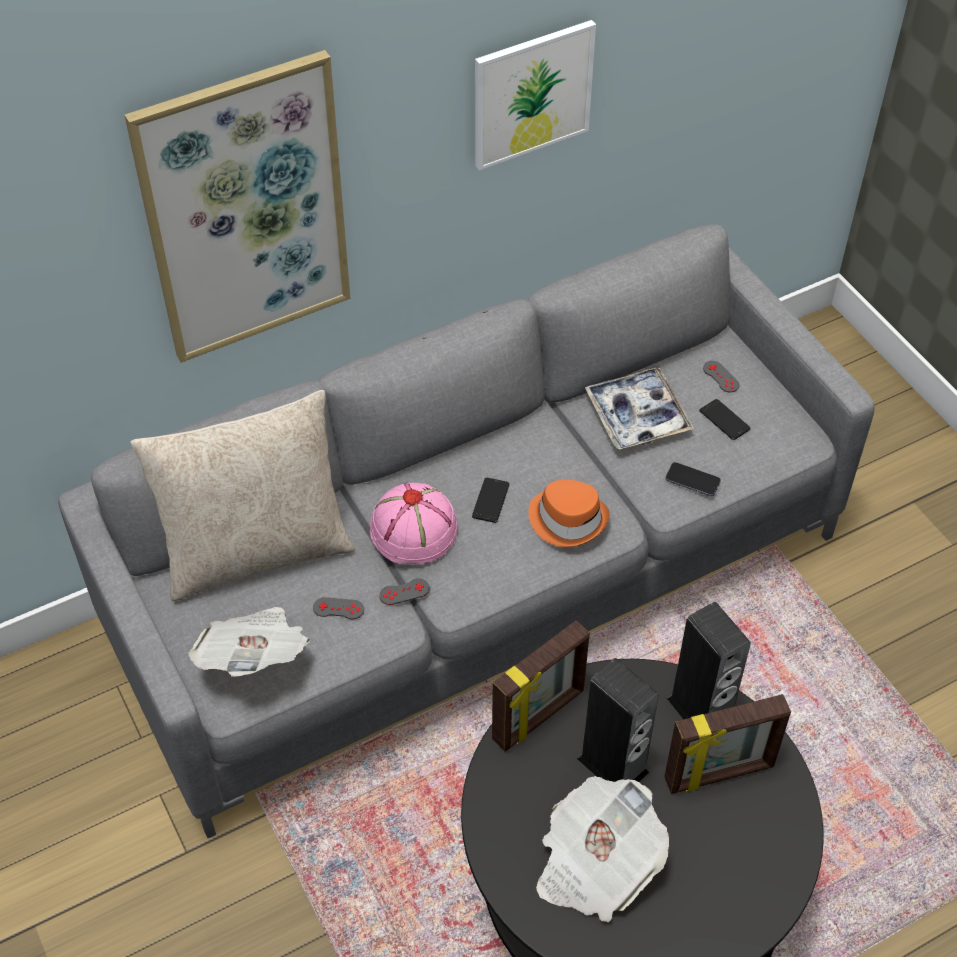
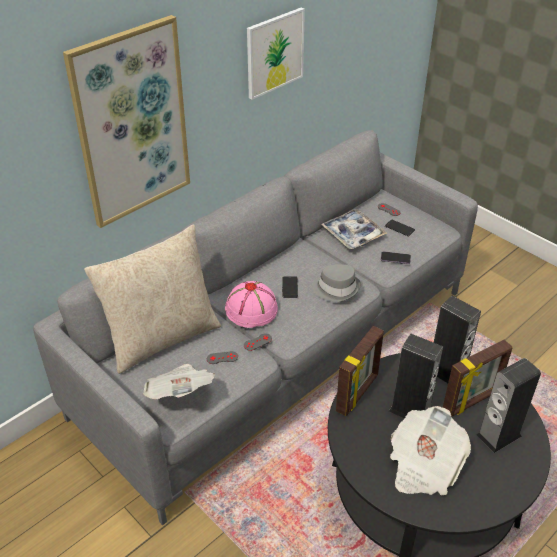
camera: 15 degrees left, 10 degrees down
(568, 519) = (336, 288): orange hat -> grey hat
(738, 843) = (498, 435): none -> speaker

